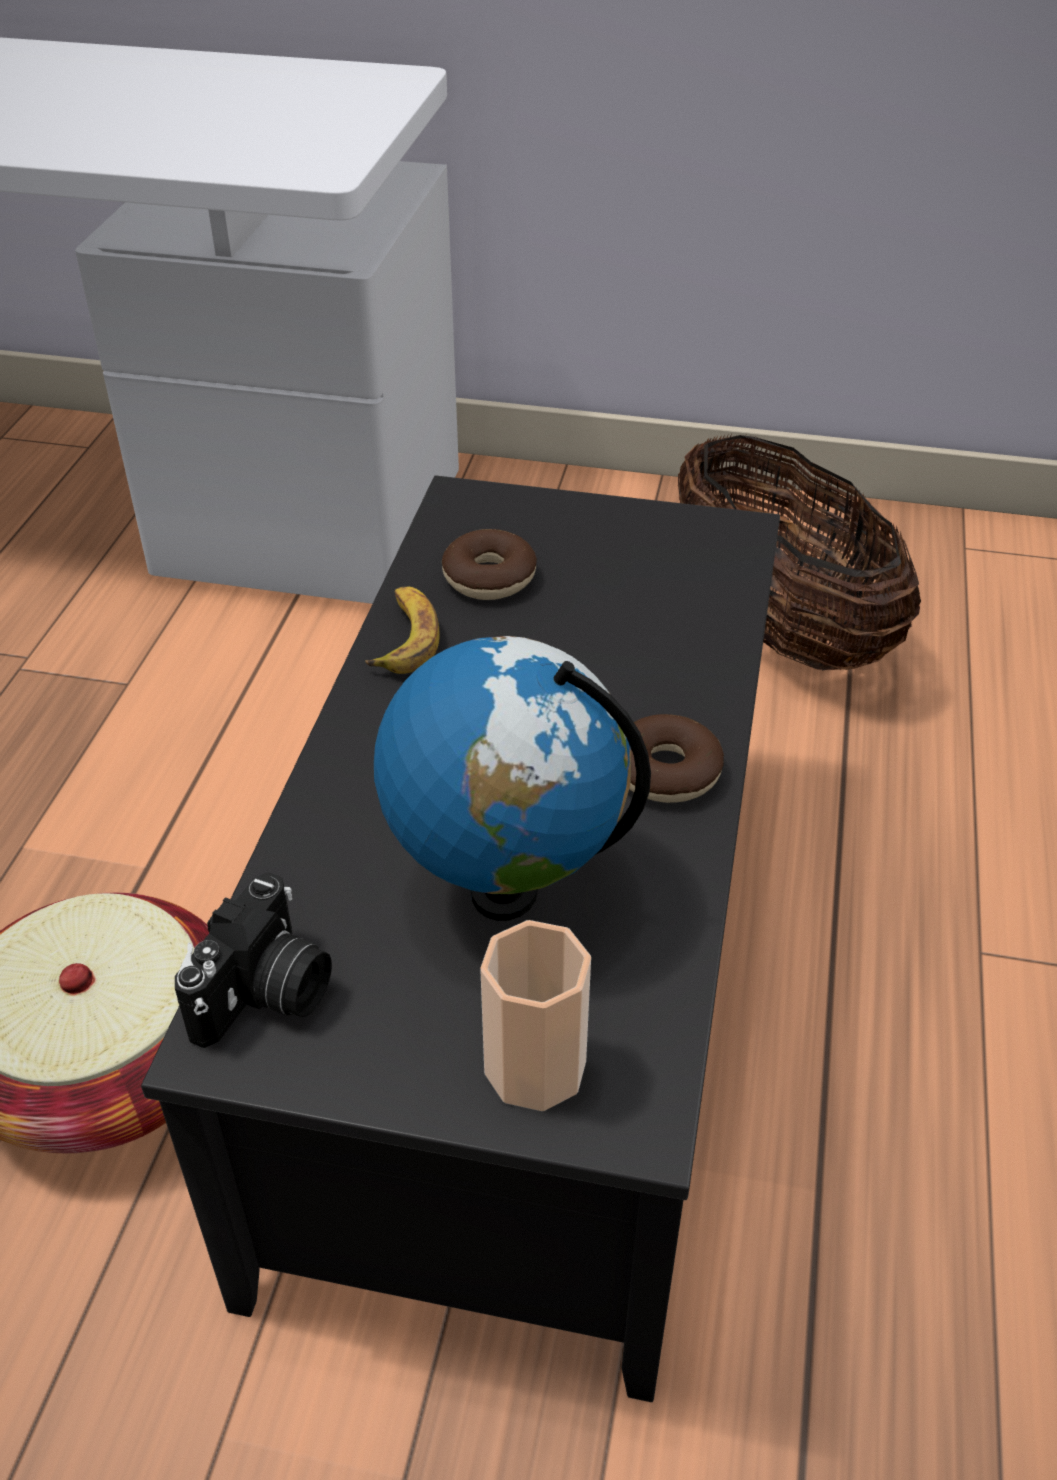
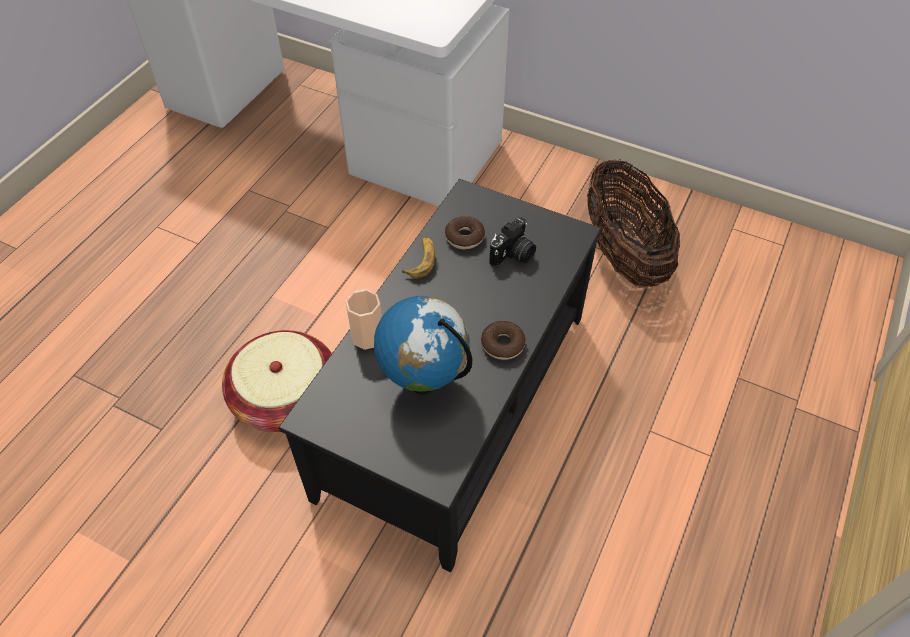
camera: 15 degrees right, 10 degrees up
(266, 995) = (327, 403): camera -> camera (513, 255)
(535, 1067) = (411, 453): cup -> cup (367, 336)

